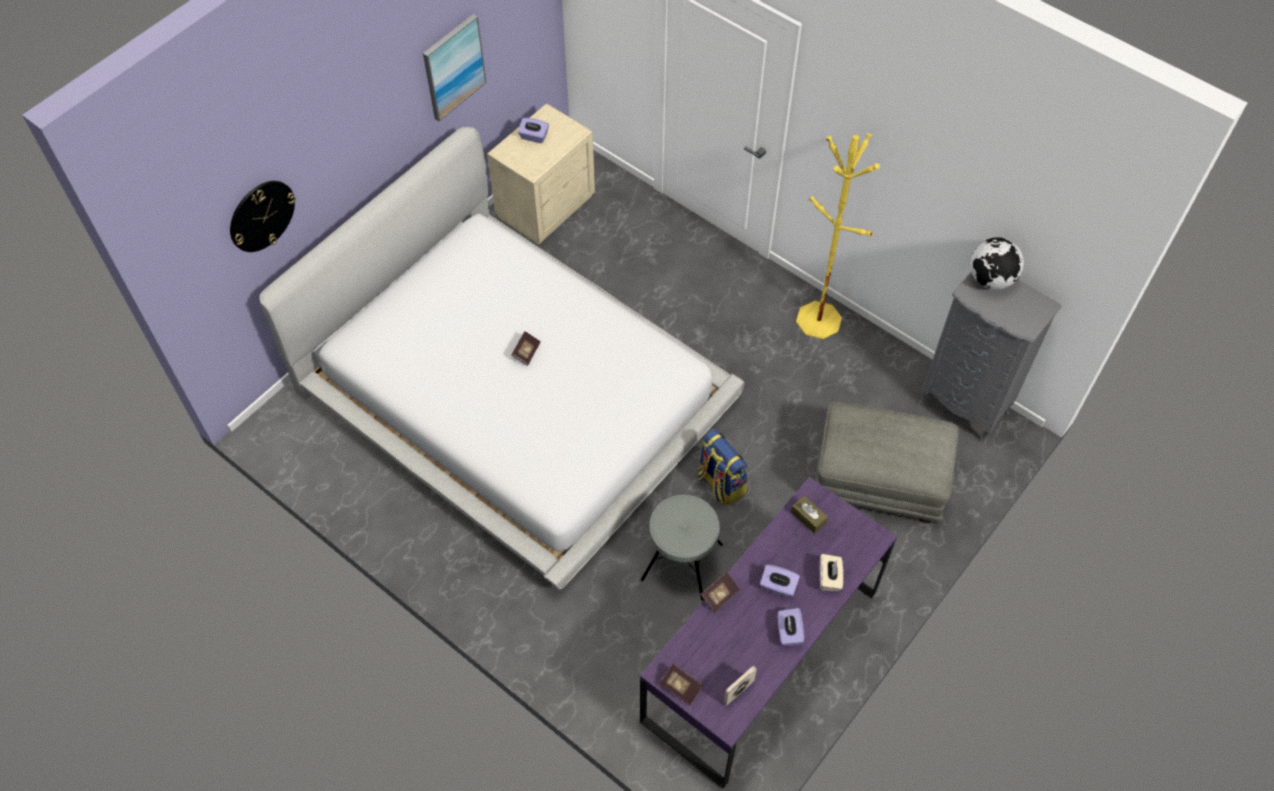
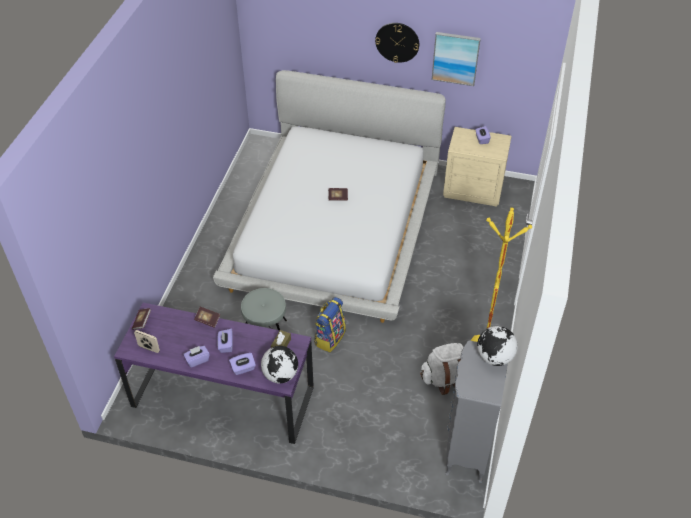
camera: 65 degrees right, 10 degrees down
(261, 215) = (304, 34): wall clock -> wall clock (397, 42)
(829, 578) = (243, 368): beige tissue box -> purple tissue box
(847, 382) = (445, 379): none -> white backpack
(860, 536) = (280, 375): none -> globe
(879, 479) = (380, 420): grey ottoman -> none

